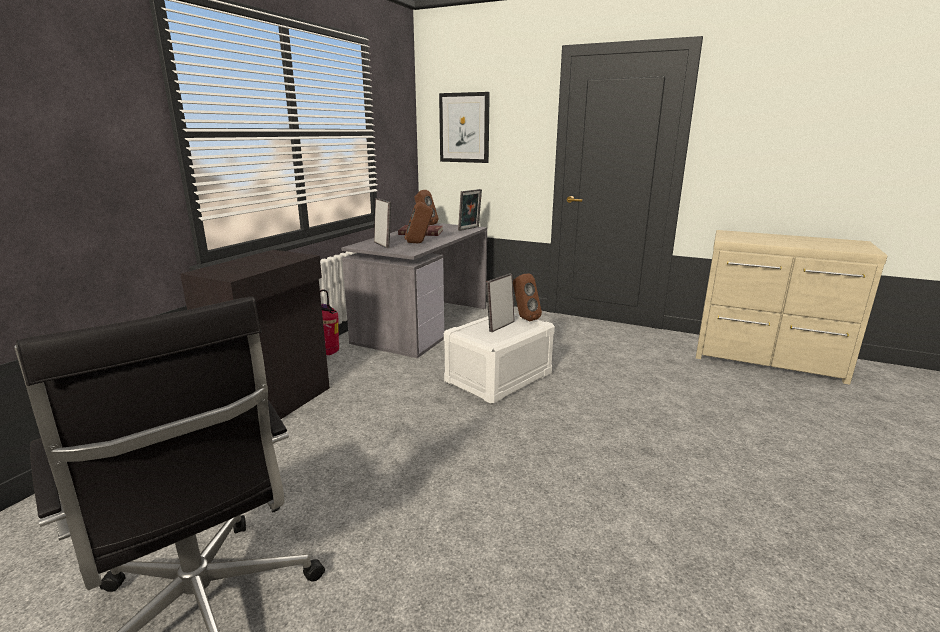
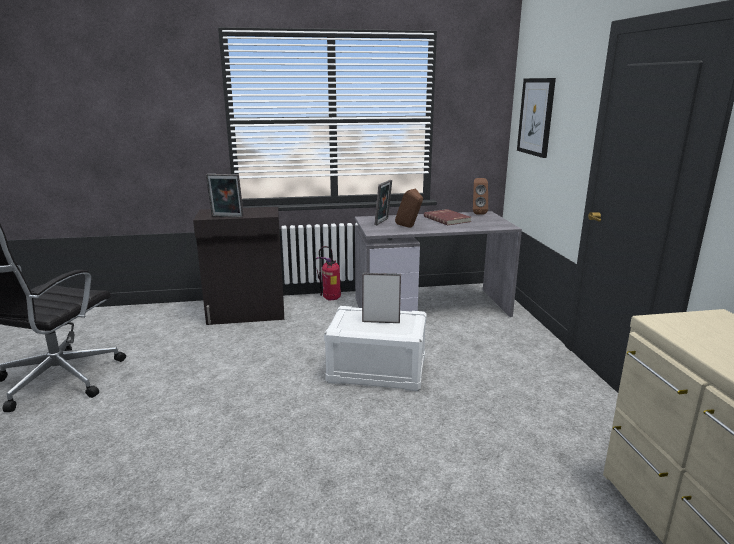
camera: 55 degrees right, 0 degrees up
(469, 229) = (498, 226): picture frame -> picture frame (227, 217)
(524, 318) = (413, 324): brown speaker -> none

